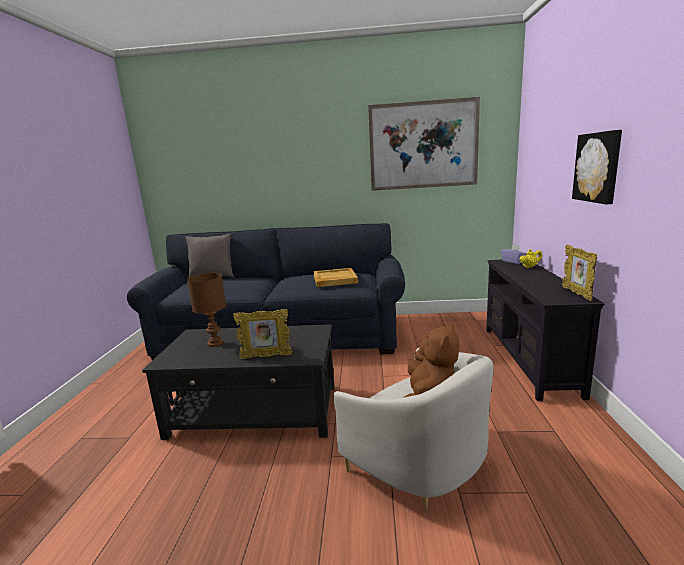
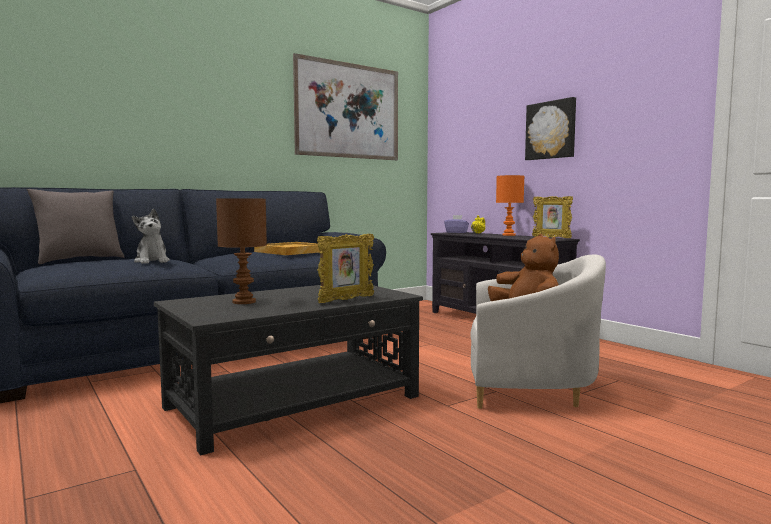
camera: 40 degrees left, 10 degrees down
(234, 286) = (152, 261): none -> plush toy
(548, 277) = (508, 235): none -> orange table lamp

